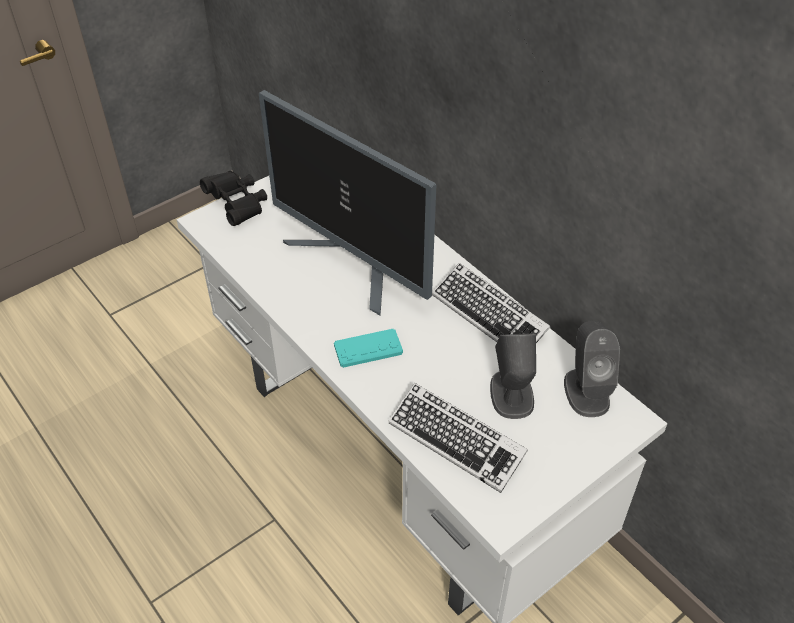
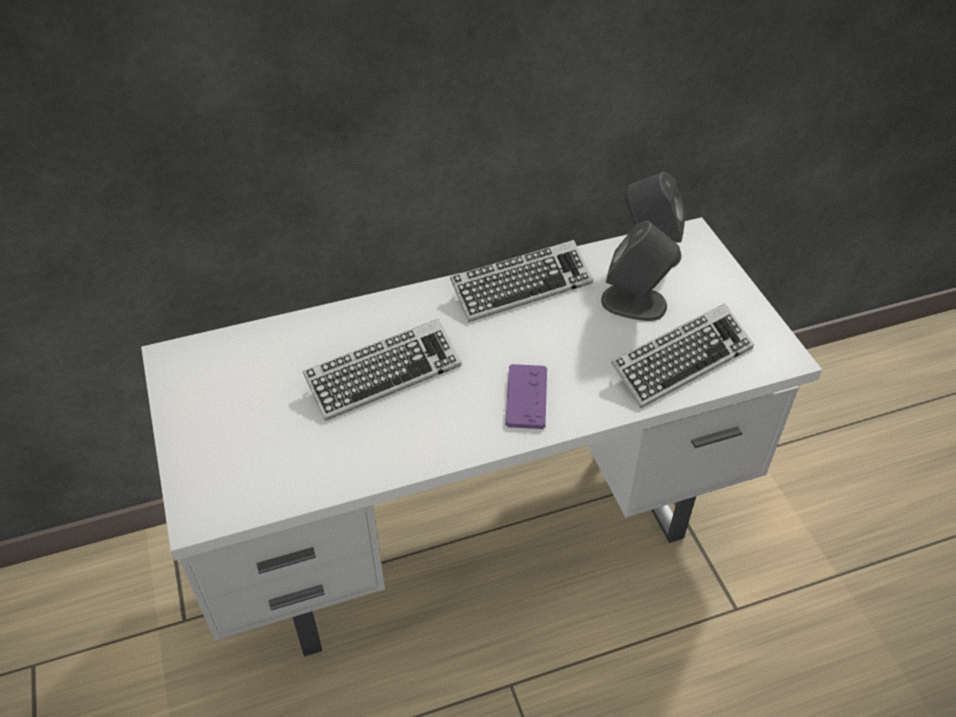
camera: 70 degrees left, 0 degrees up
(238, 205) = (192, 469): black binoculars -> none
(354, 265) = (383, 375): monitor -> keyboard
(368, 349) = (526, 397): turquoise game controller -> purple game controller

